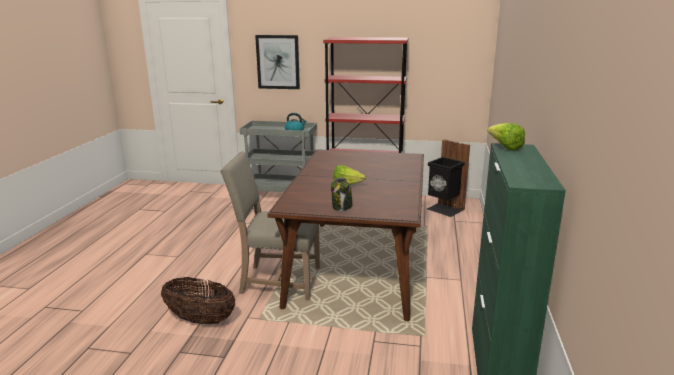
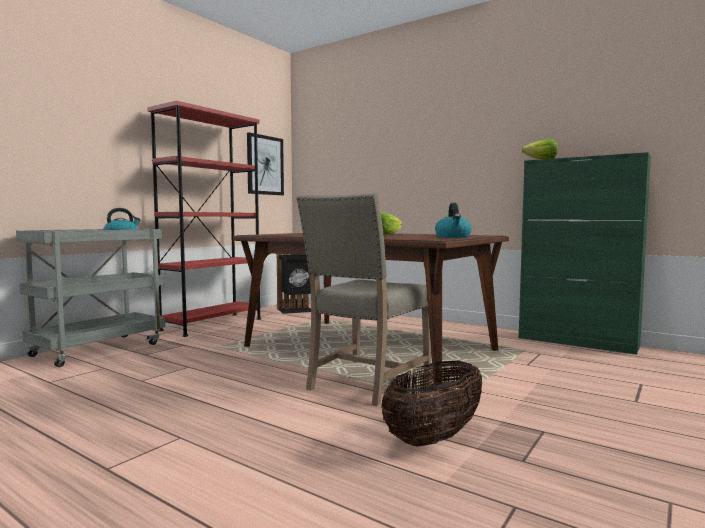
camera: 65 degrees left, 15 degrees down
(278, 62) = (64, 132): picture -> picture (265, 165)
(342, 207) = (453, 237): jar -> kettle

